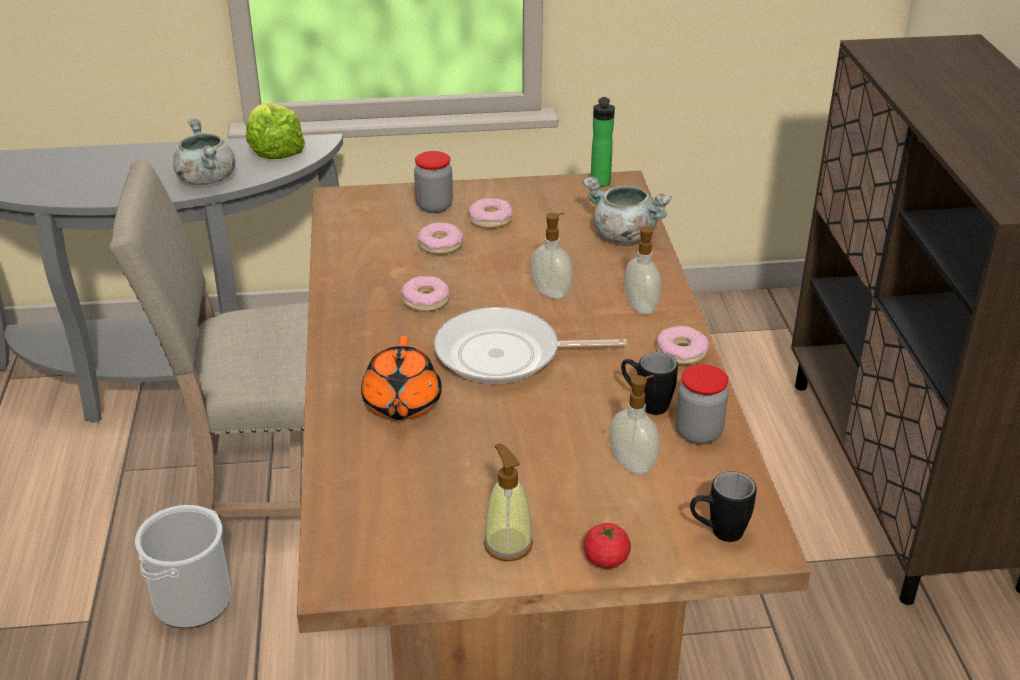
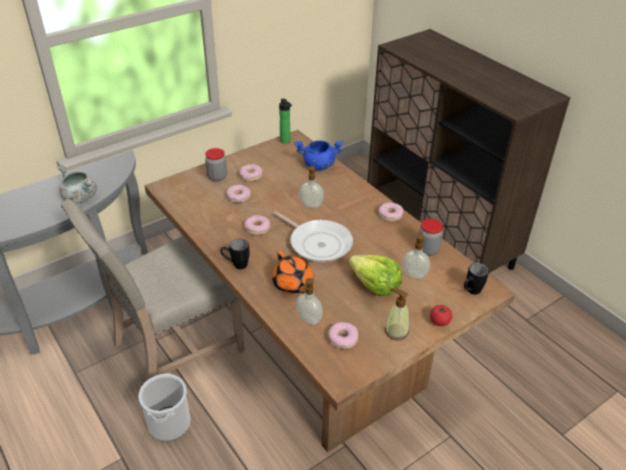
camera: 30 degrees left, 5 degrees up
(274, 151) = (103, 170): lettuce -> lettuce (375, 285)
(403, 518) = (343, 338): none -> donut
(505, 355) = (318, 243): frying pan -> frying pan turned 105 degrees counterclockwise
(622, 235) = (318, 165): grey cooking pot -> blue cooking pot
(639, 307) = (355, 199): soap dispenser -> soap dispenser (308, 320)
(645, 404) = (396, 245): black mug -> black mug (236, 265)

